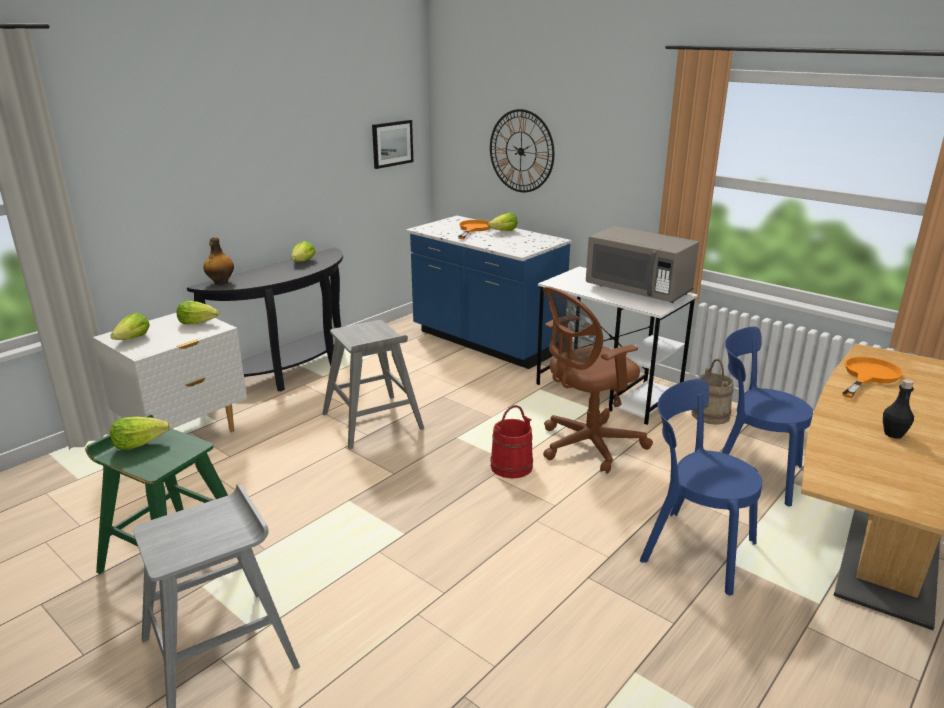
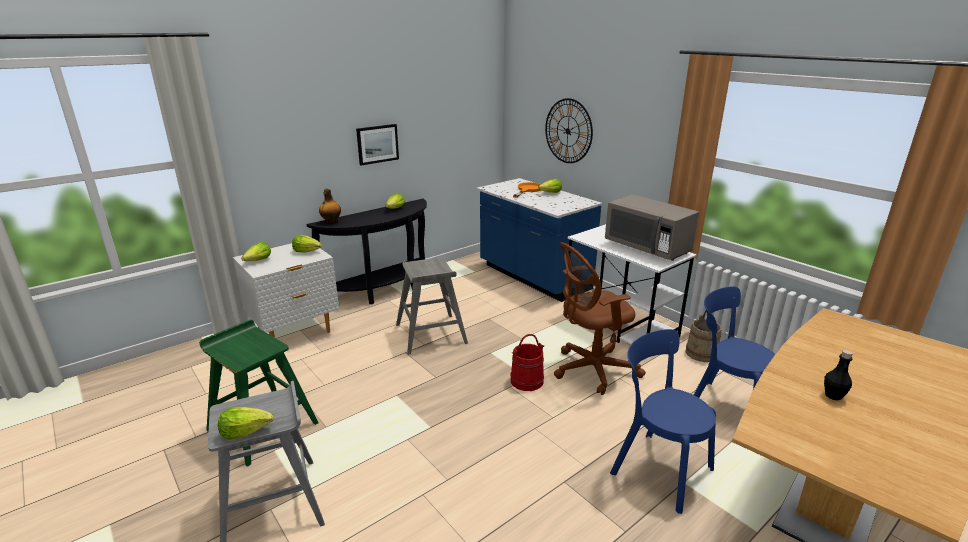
camera: 10 degrees right, 0 degrees up
(140, 443) = (238, 341): lettuce -> lettuce (246, 431)
(392, 143) = (472, 122): picture -> picture (377, 144)
(868, 376) = (826, 339): orange frying pan -> none

